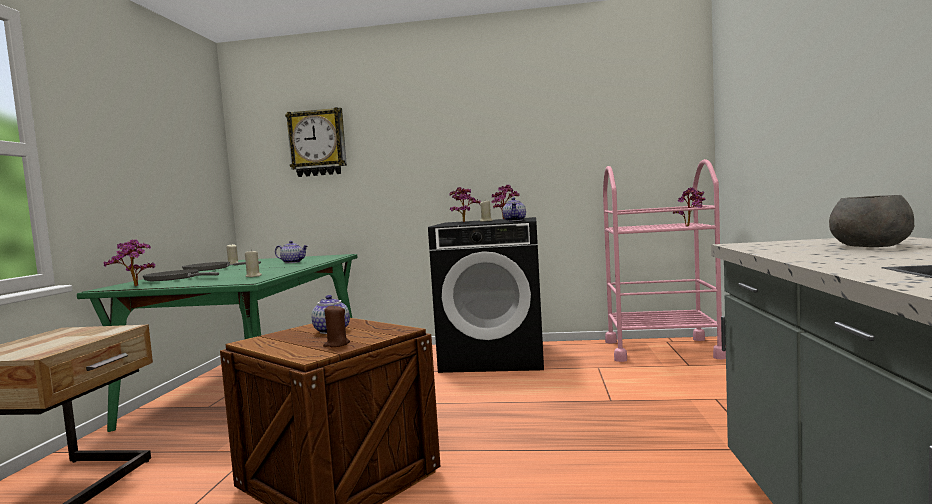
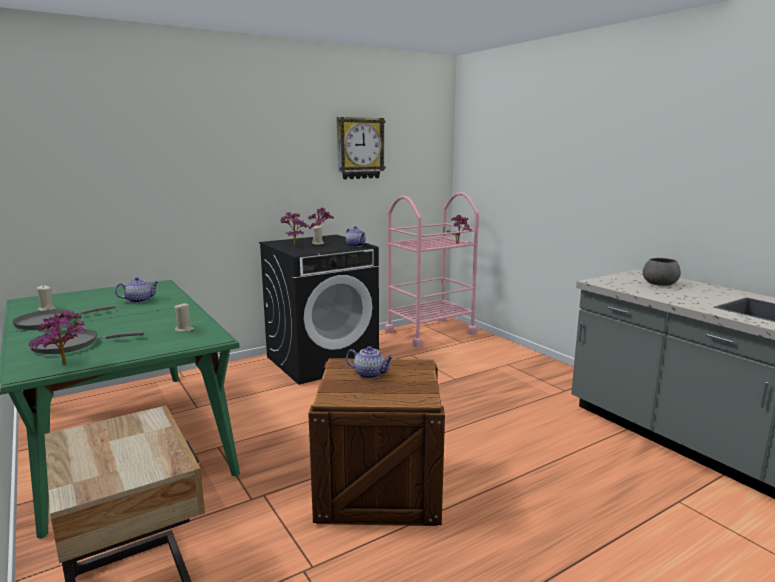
camera: 40 degrees left, 10 degrees up
(317, 143) = (110, 154): wall clock -> wall clock (360, 148)
(336, 344) = (412, 386): brown candle -> none

